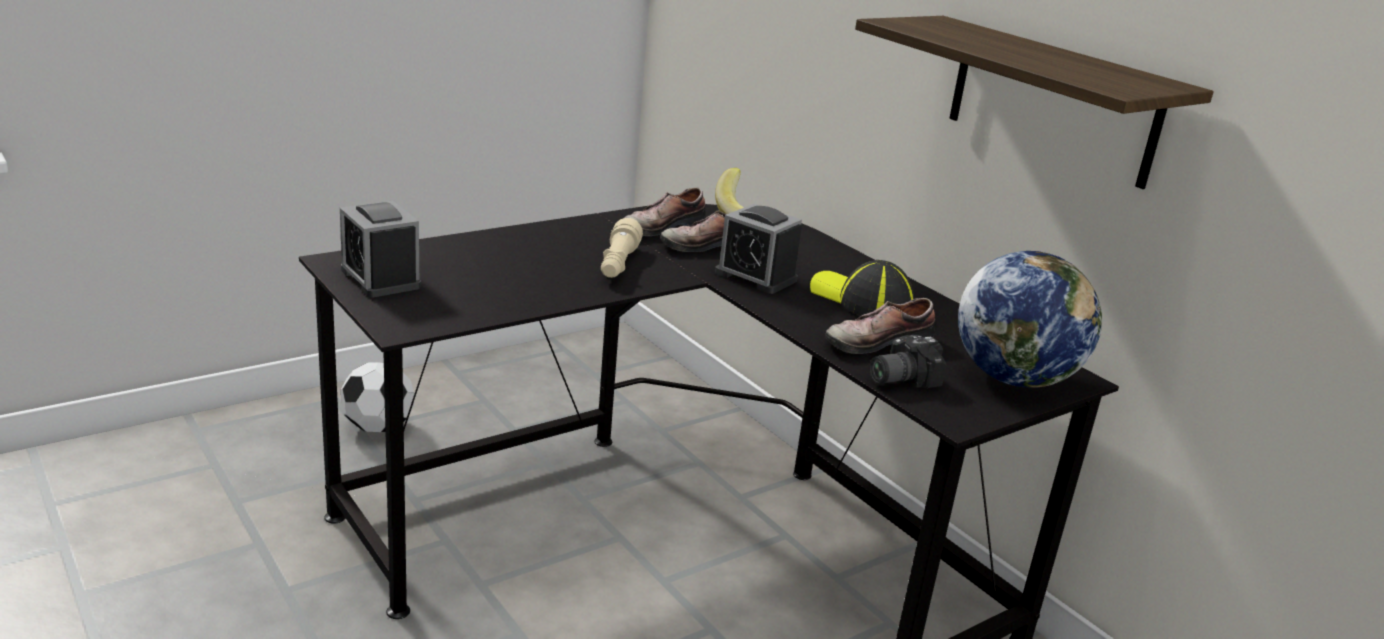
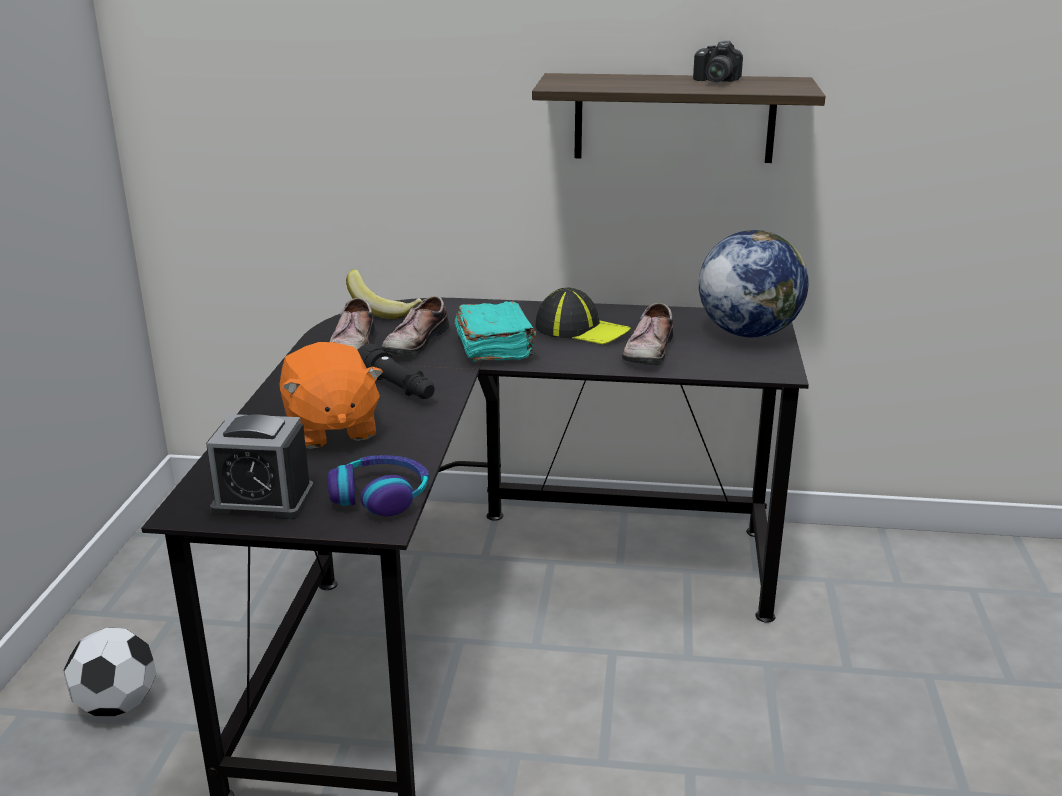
camera: 45 degrees left, 0 degrees up
(440, 314) = (381, 496): none -> headphones
(515, 264) = (331, 429): none -> orange plush toy
(618, 264) = (397, 388): beige flashlight -> black flashlight
(755, 276) = (495, 348): alarm clock -> turquoise book
(861, 299) = (581, 330): cap -> cap turned 150 degrees counterclockwise
(898, 377) = (707, 365): camera -> camera (713, 81)

